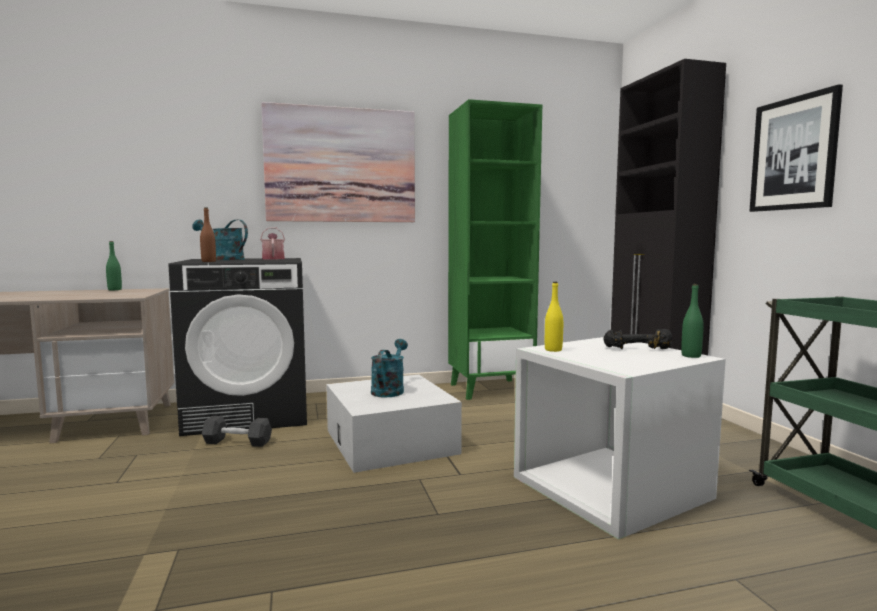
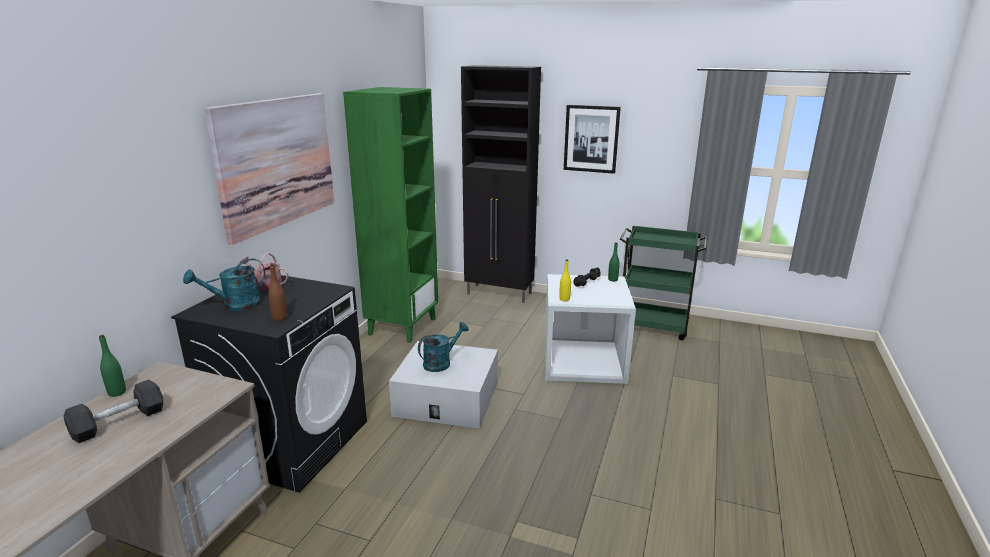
camera: 55 degrees left, 15 degrees up
(237, 442) = (359, 463): black dumbbell -> black dumbbell (119, 422)
(389, 390) = (441, 363): turquoise watering can -> turquoise watering can turned 90 degrees clockwise

